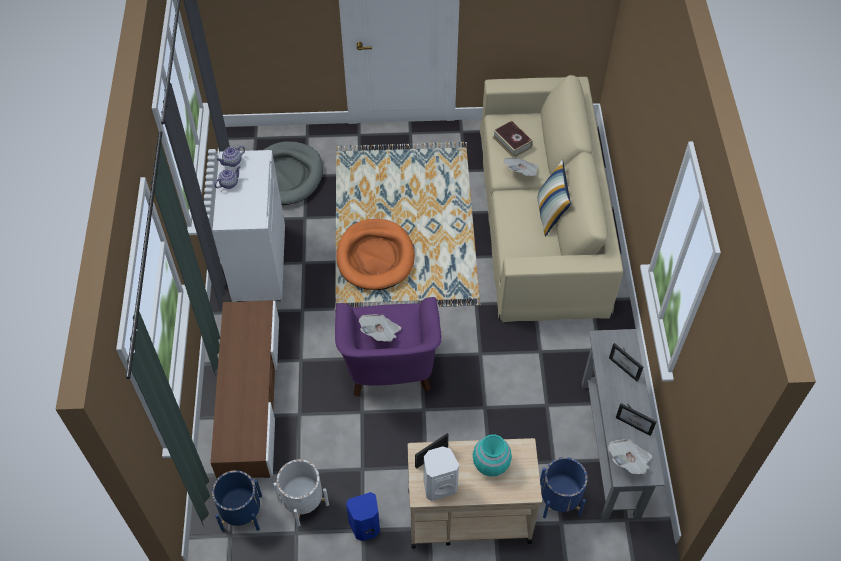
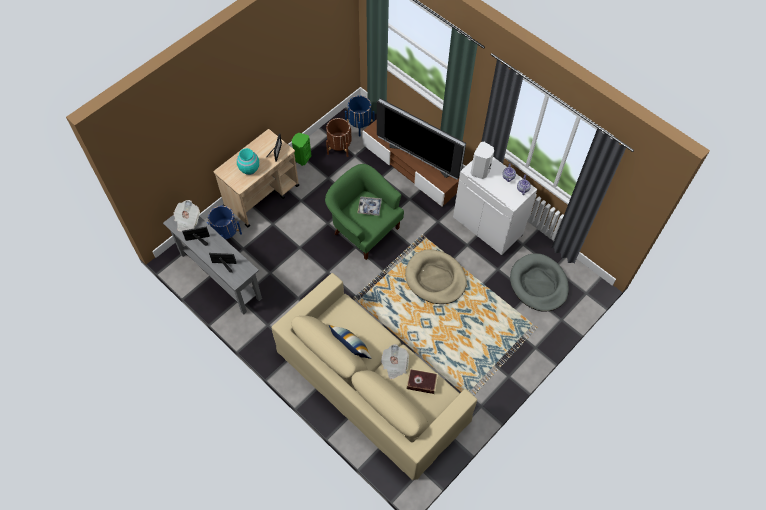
camera: 135 degrees right, 5 degrees up
(245, 362) = (421, 158): none -> television
(303, 501) = (339, 147): white planter -> brown planter
(365, 528) = (302, 158): blue speaker -> green speaker
(375, 257) = (435, 278): orange dog bed -> beige dog bed
(380, 333) = (369, 207): newspaper -> tray
(389, 368) = (364, 229): purple armchair -> green armchair
(439, 485) = (264, 144): white speaker -> white speaker (480, 171)

